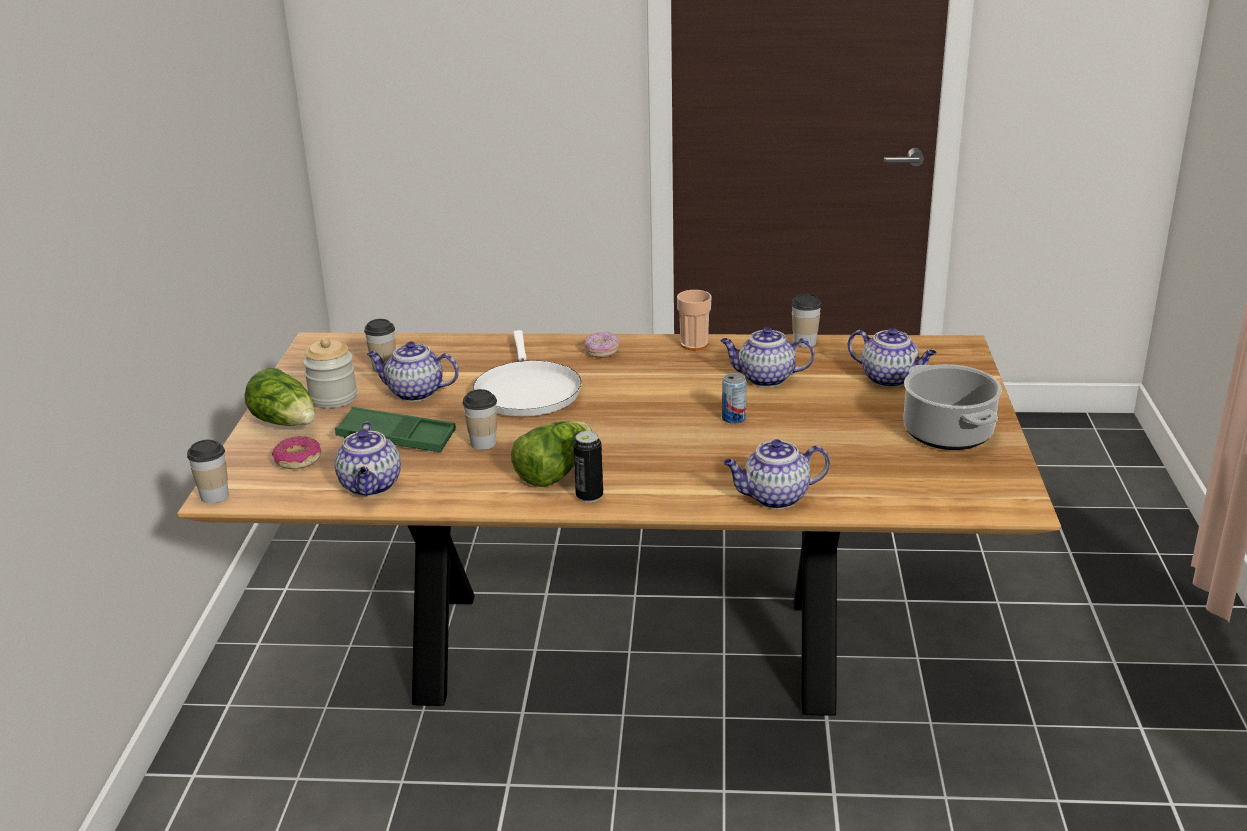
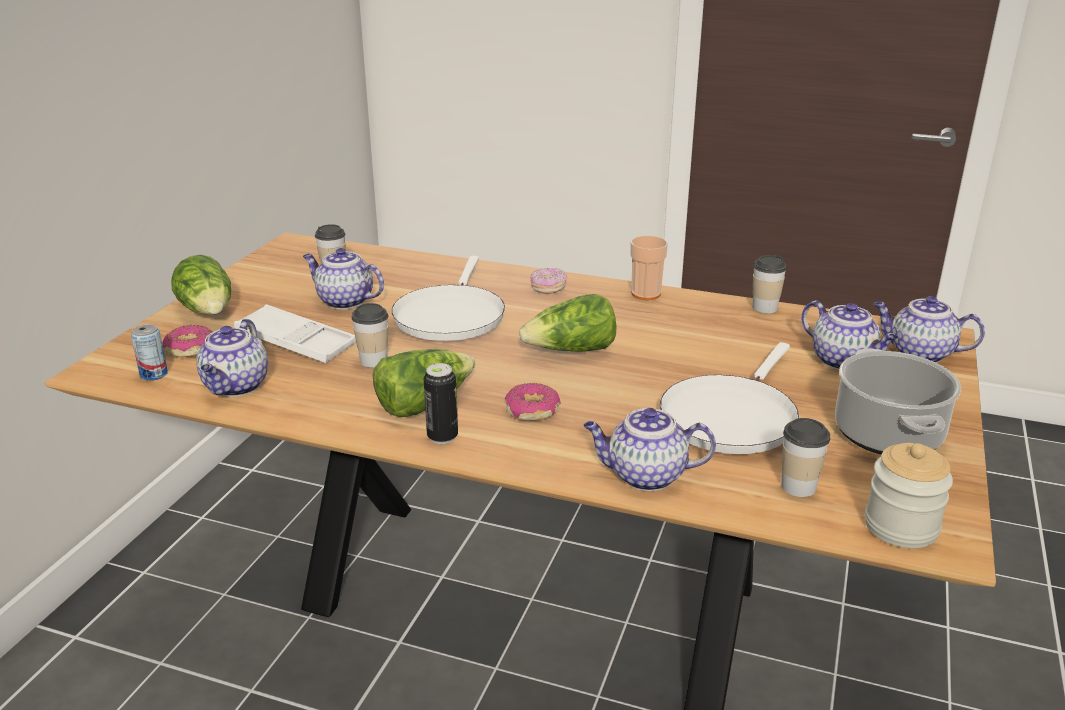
camera: 15 degrees right, 0 degrees up
(214, 496) = (89, 371): cup -> cup (798, 487)
(333, 398) = (268, 295): jar -> jar (901, 527)
(396, 438) = (296, 342): green tray -> white tray
(653, 462) = (532, 410): none -> donut
(656, 406) = (571, 351): none -> lettuce
(733, 418) = (646, 376): can -> can (154, 374)
(765, 379) = (702, 339): teapot -> teapot (919, 354)
(819, 440) = (730, 417): none -> white frying pan

